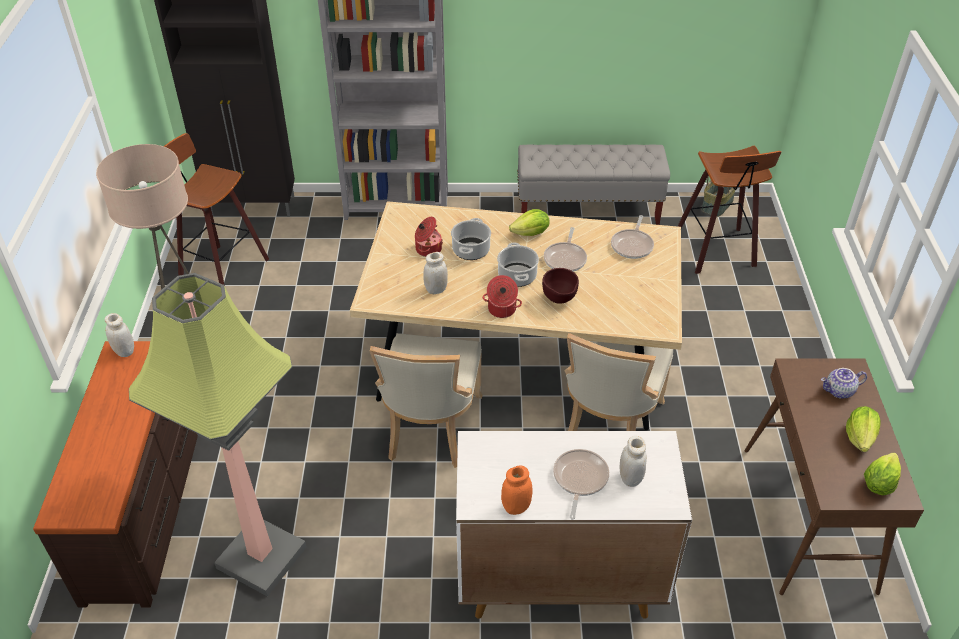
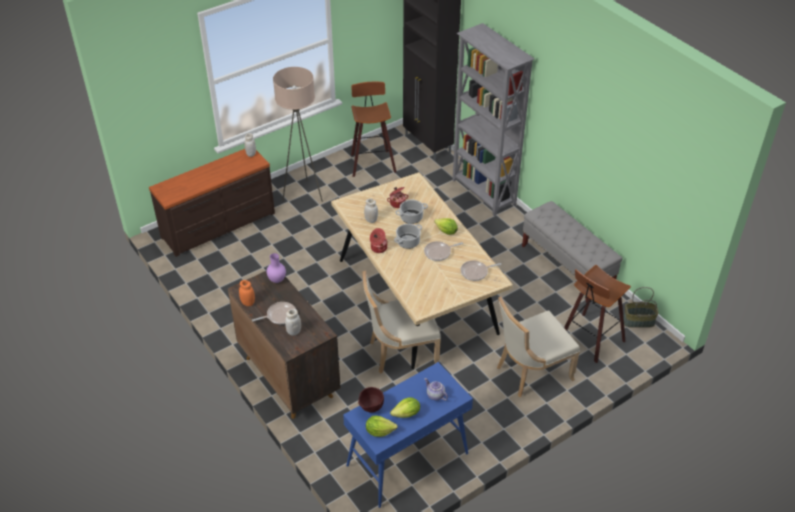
camera: 55 degrees right, 0 degrees up
(260, 558) = (222, 273): floor lamp -> none
(430, 430) = (339, 288): beige chair -> beige chair (530, 372)
(493, 444) = (277, 280): none -> purple vase
(557, 579) = (288, 376): white cabinet -> brown cabinet
(559, 300) = (404, 264): brown bowl -> brown bowl (370, 409)
(808, 519) = (407, 460): brown console table -> blue console table

